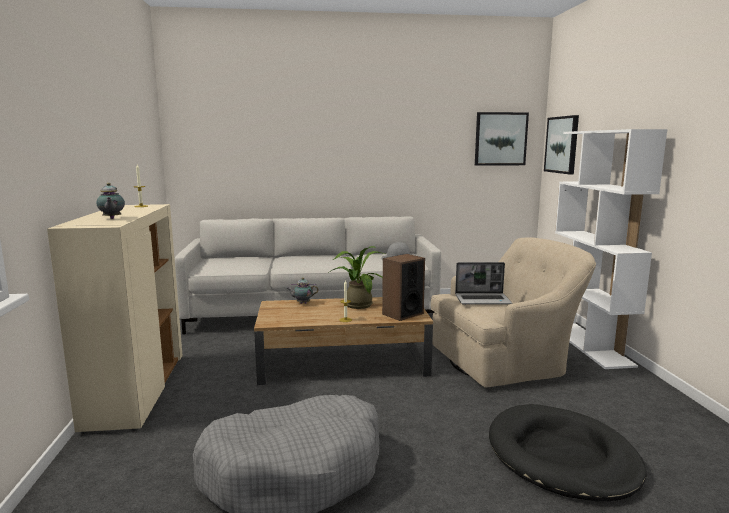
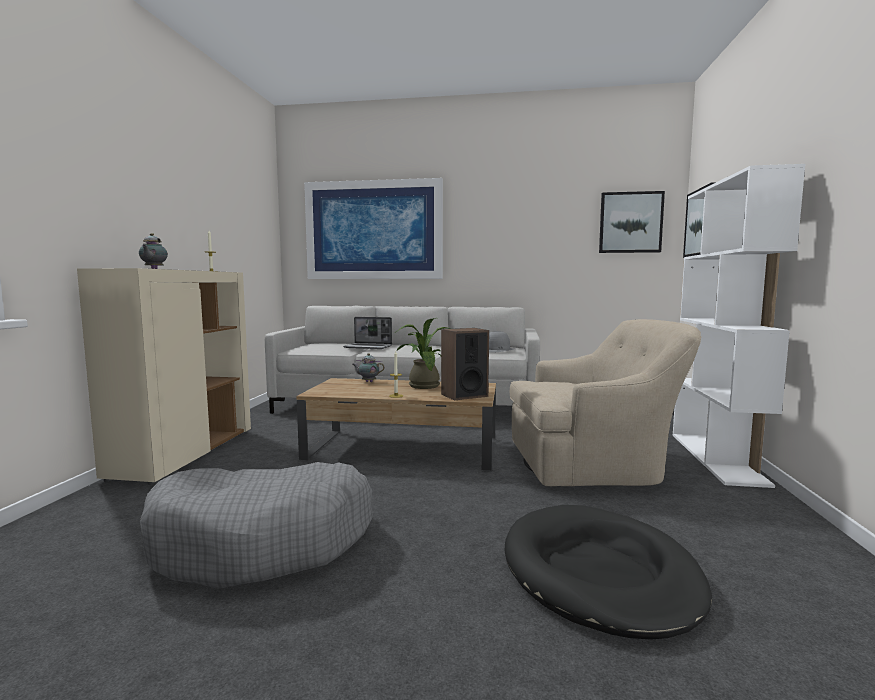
camera: 15 degrees right, 5 degrees down
(265, 142) = (374, 230): none -> picture
(483, 300) = (562, 385): laptop -> laptop (368, 347)

